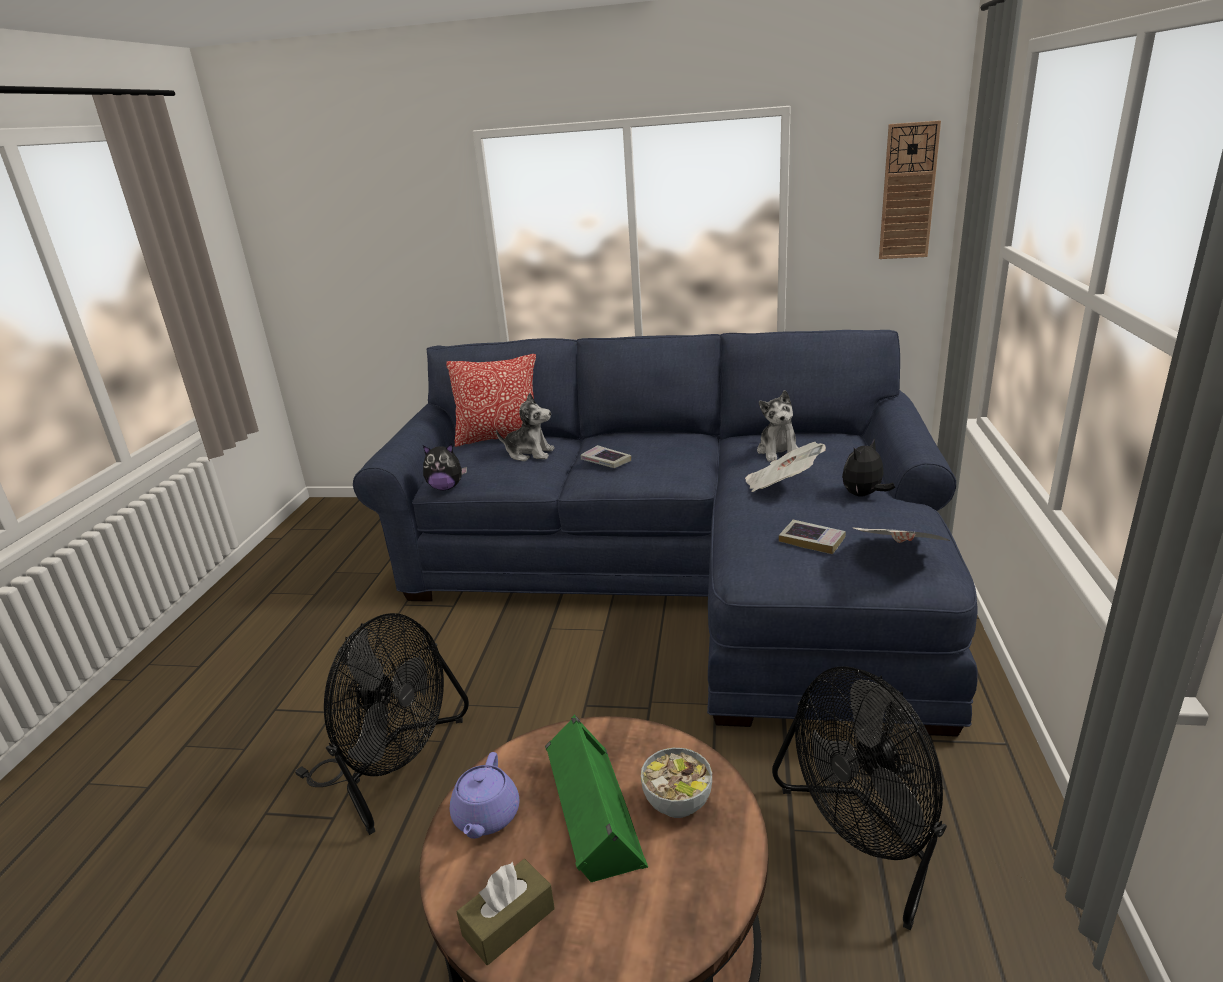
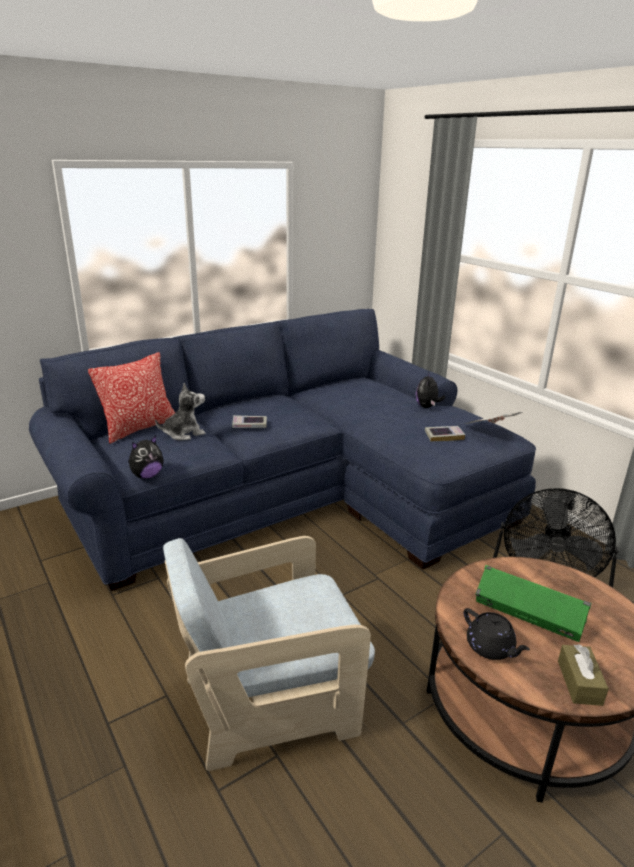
camera: 45 degrees left, 0 degrees up
(389, 768) = (271, 701): black fan -> beige armchair
(486, 817) = (491, 648): purple teapot -> black teapot
(678, 802) = (552, 587): bowl -> none
(778, 452) = (348, 394): plush toy -> none
(781, 485) = (381, 412): newspaper -> none
(908, 192) = (355, 222): wall clock -> none

